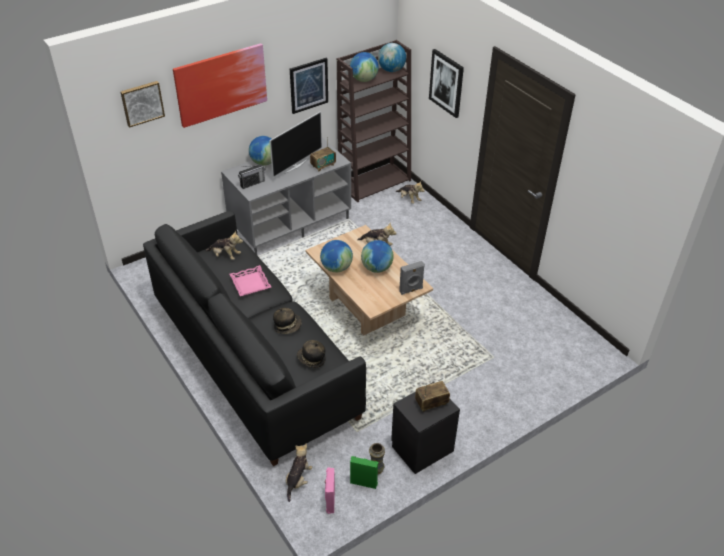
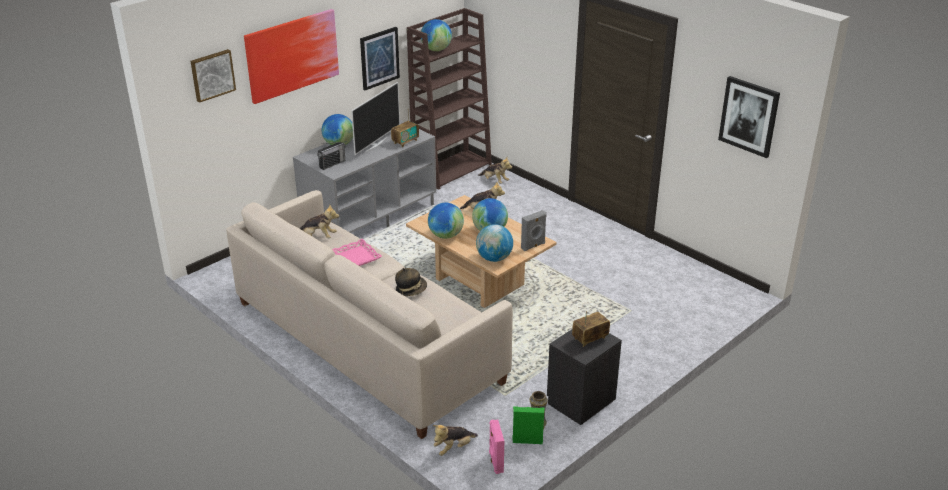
camera: 10 degrees left, 10 degrees down
(253, 356) = (366, 341): black sofa -> beige sofa
(298, 480) = (454, 448): plush toy -> plush toy turned 135 degrees counterclockwise
(311, 359) = (447, 316): hat -> none
(391, 70) = (462, 40): globe -> globe (494, 258)
(446, 83) = (528, 42): picture -> picture (749, 116)

